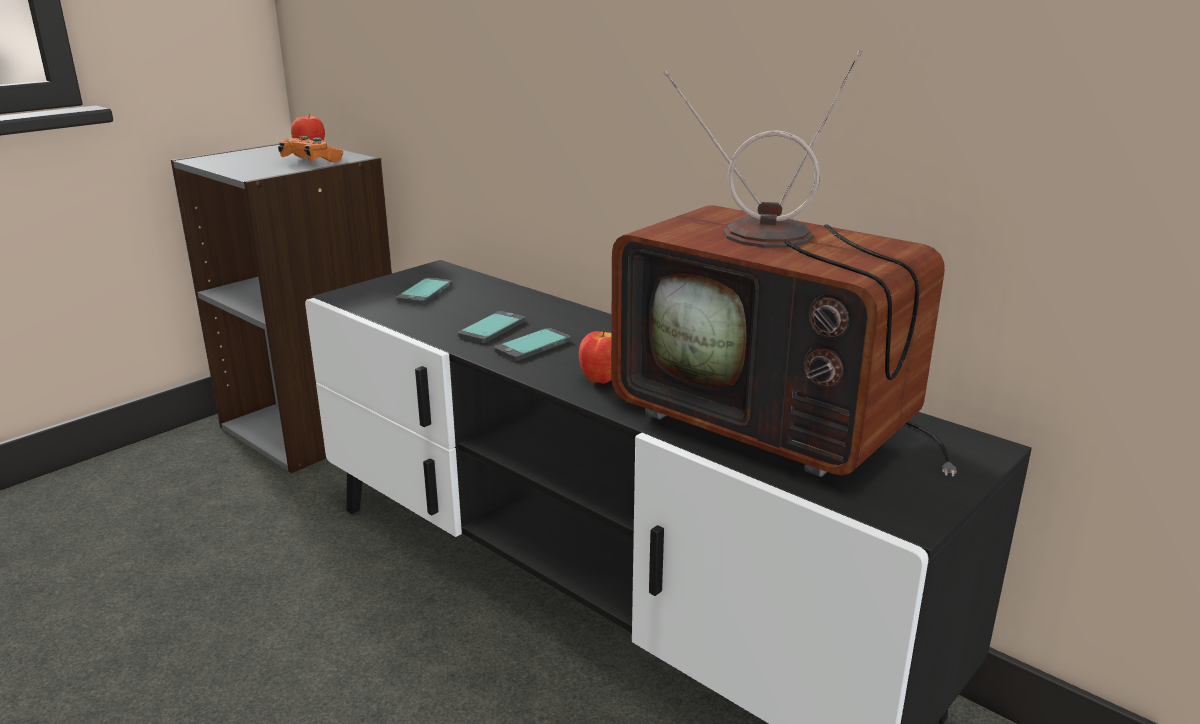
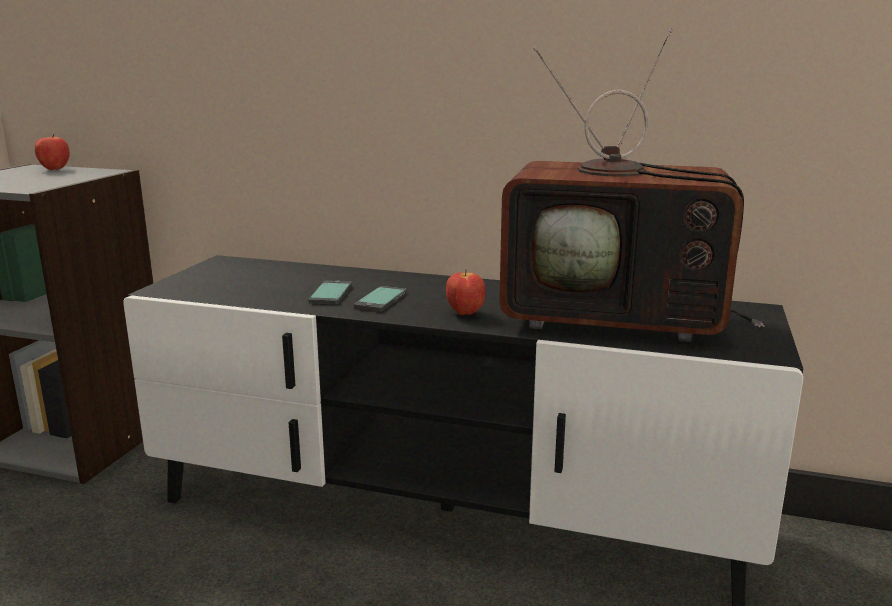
camera: 25 degrees left, 5 degrees down
(311, 161) = (73, 176): orange game controller -> none
(425, 292) = (236, 278): phone -> none

